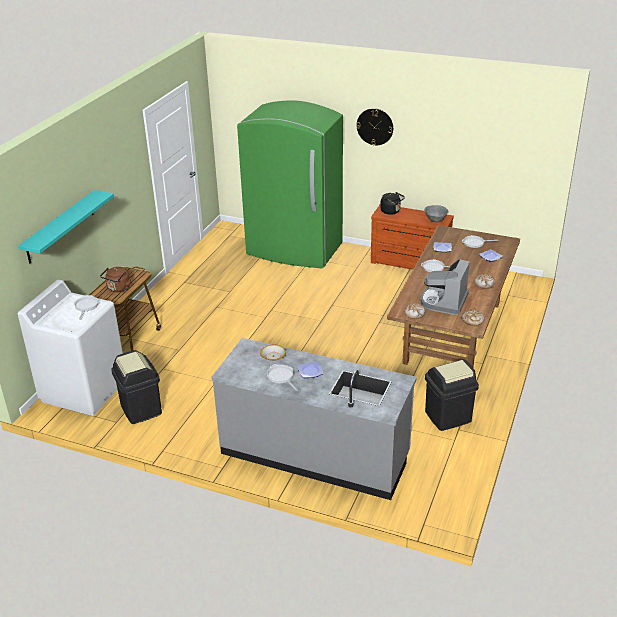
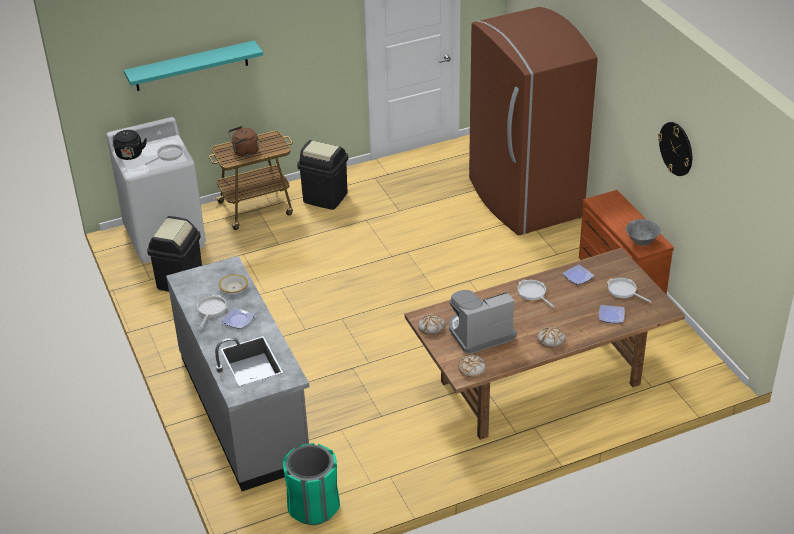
camera: 45 degrees right, 5 degrees up
(294, 250) = (523, 199): green fridge -> brown fridge
(375, 126) = (624, 89): wall clock -> wall clock (676, 148)
(391, 211) = (612, 205): black kettle -> black kettle (130, 155)
(445, 476) = (313, 507): none -> green trash can
(448, 417) = (399, 459): black trash can -> black trash can (325, 198)

